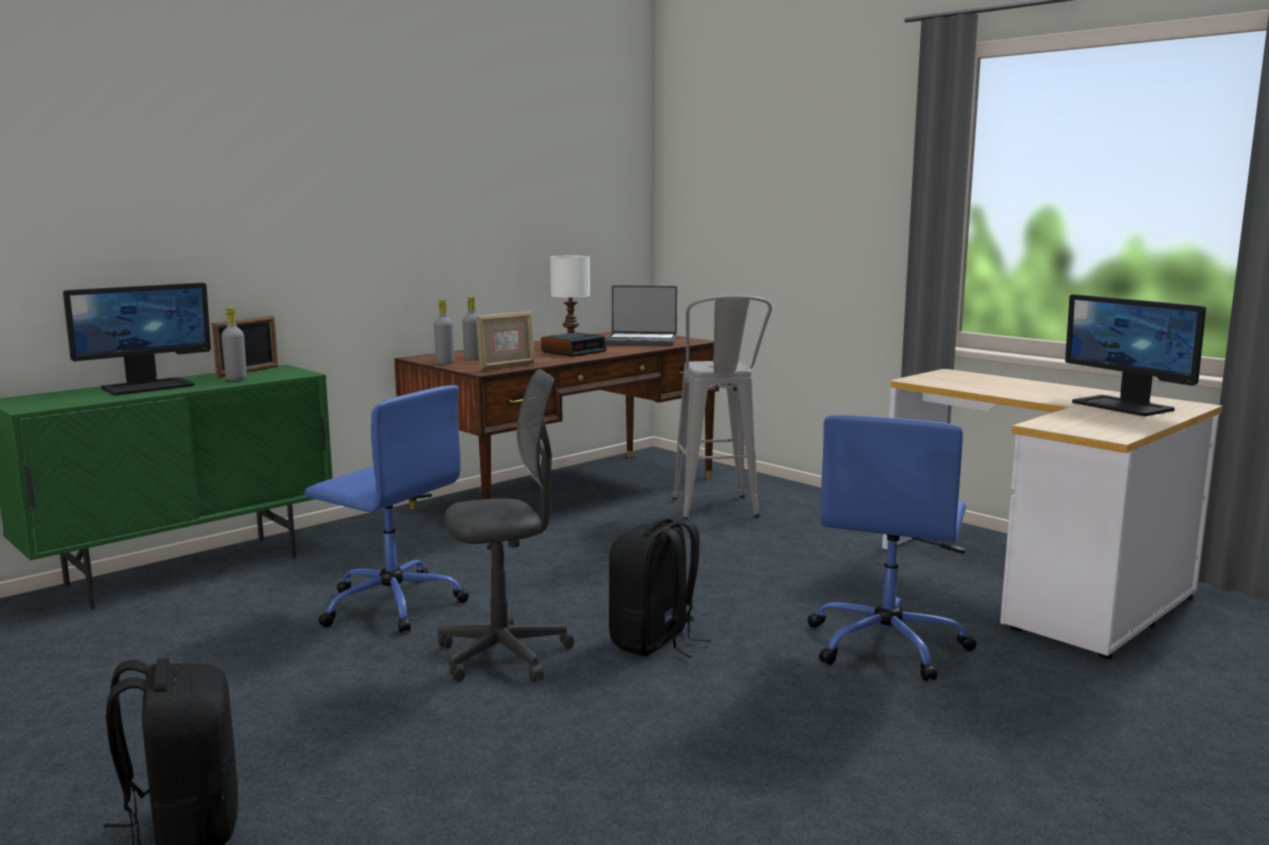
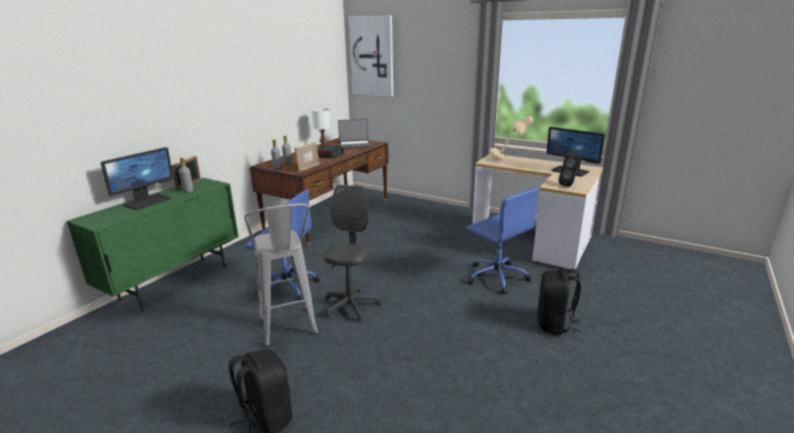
camera: 15 degrees left, 10 degrees up
(504, 655) = (350, 306): grey office chair -> grey office chair turned 45 degrees counterclockwise
(655, 642) = (408, 289): black backpack -> black backpack (555, 324)
(704, 156) = (372, 56): none -> picture
(717, 512) = (399, 219): grey stool -> grey stool (290, 333)
(887, 645) = (496, 276): blue office chair -> blue office chair turned 45 degrees counterclockwise
(975, 382) = (508, 161): none -> beige table lamp
(1095, 426) = (569, 185): none -> black speaker

